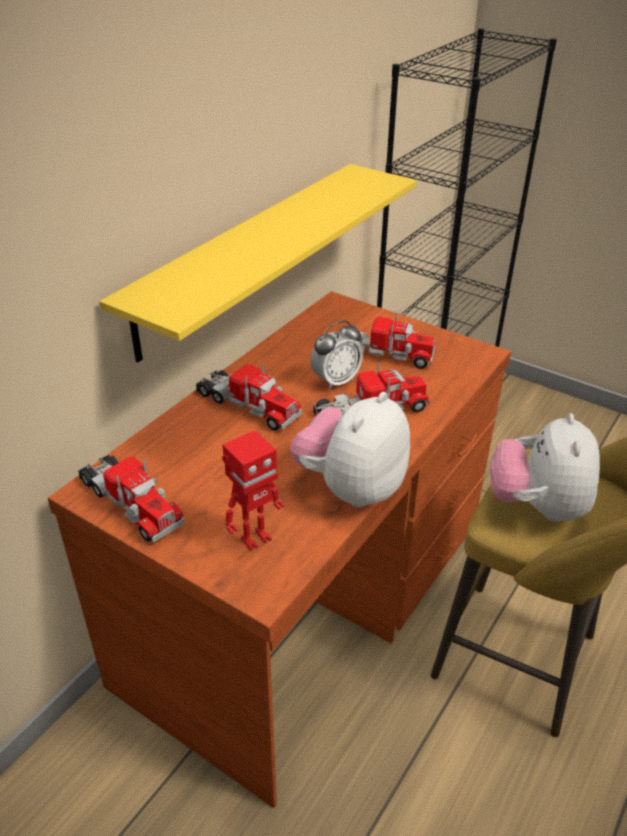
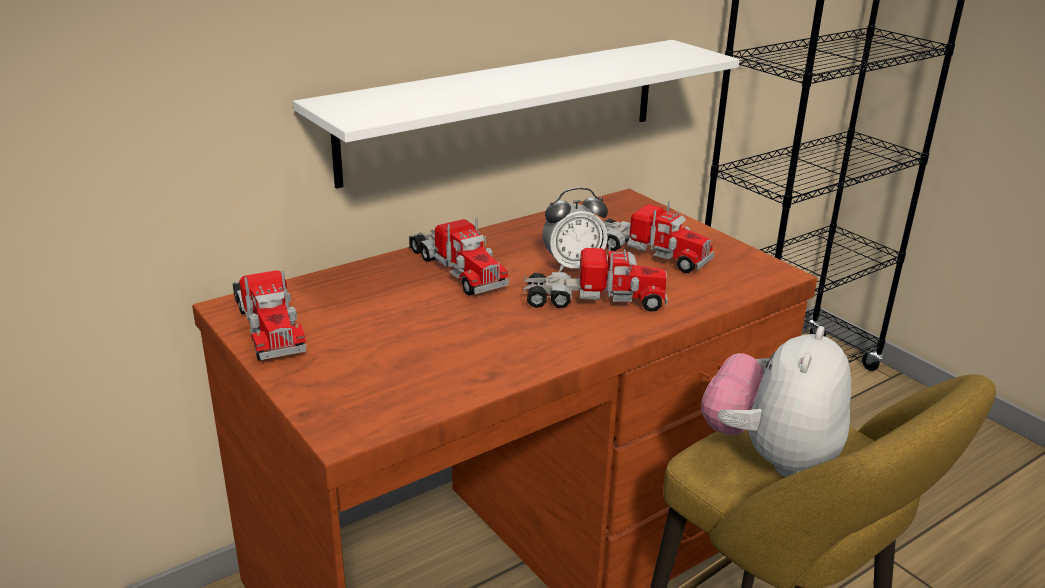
camera: 20 degrees right, 10 degrees down
(247, 255) = (505, 109): yellow shelf -> white shelf
(254, 538) = (372, 383): toy robot -> none
(351, 488) = (516, 363): plush toy -> none

